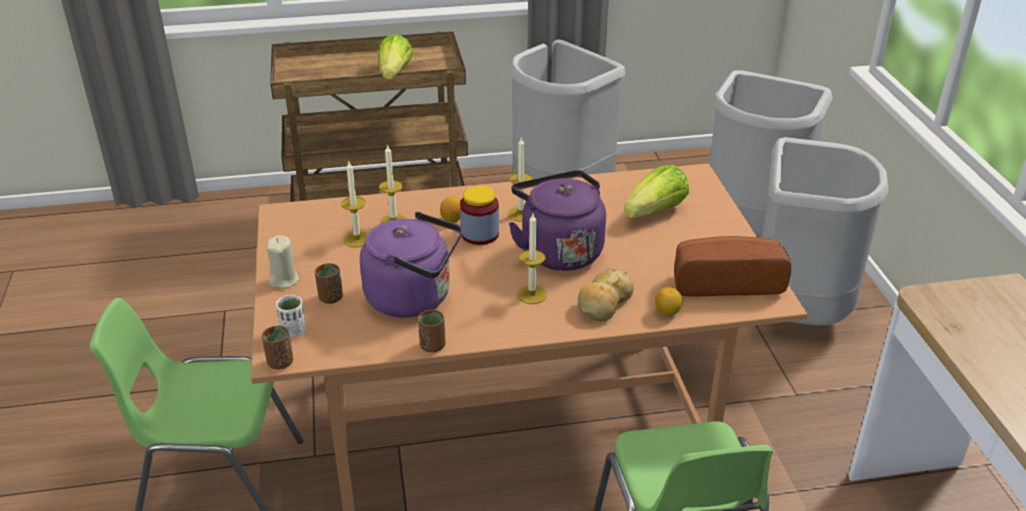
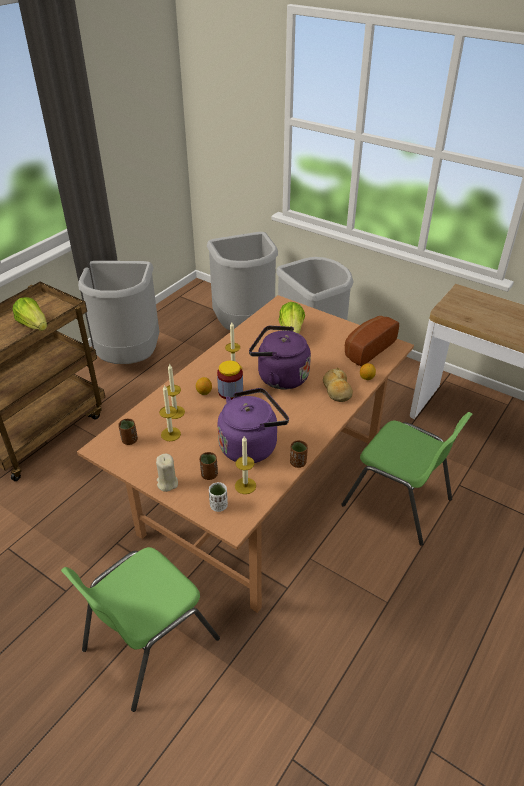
camera: 45 degrees left, 5 degrees up
(280, 363) = (239, 527): brown cup -> brown cup (129, 440)
(531, 294) = (301, 407): candle -> candle (245, 486)

